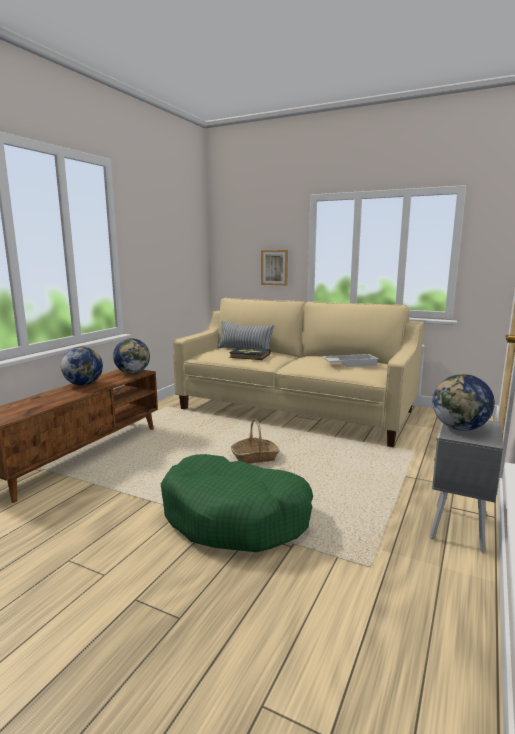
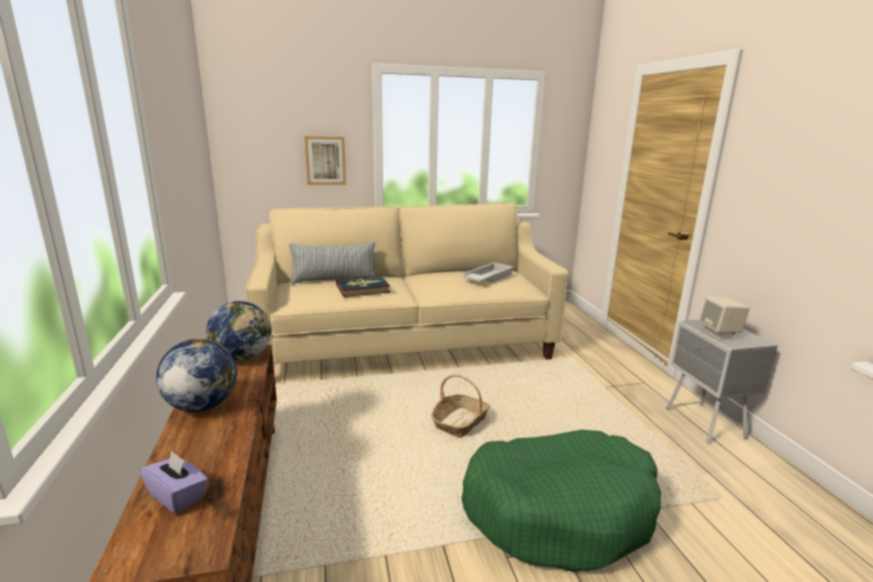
camera: 40 degrees left, 5 degrees up
(23, 406) = (178, 496): none -> purple tissue box
(460, 428) = (719, 334): globe -> beige speaker

